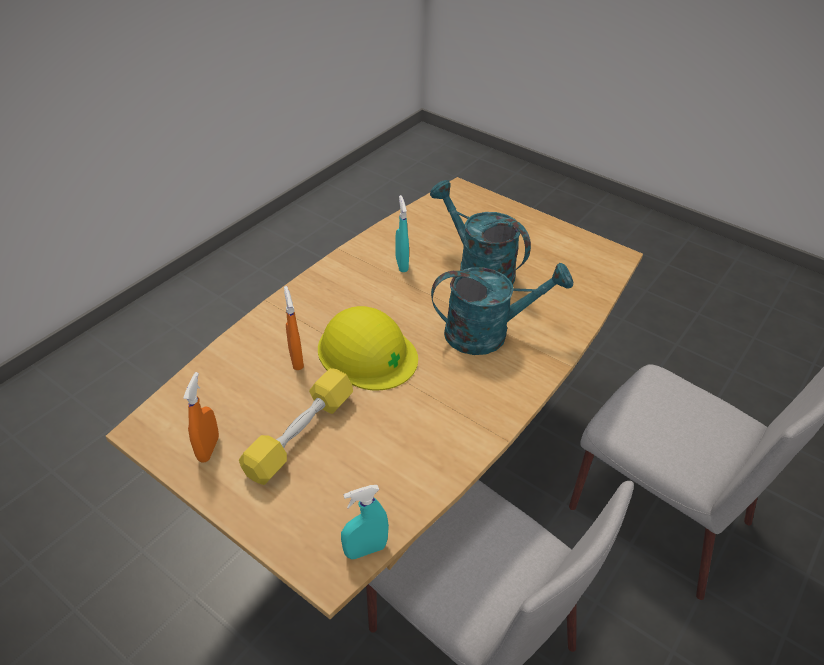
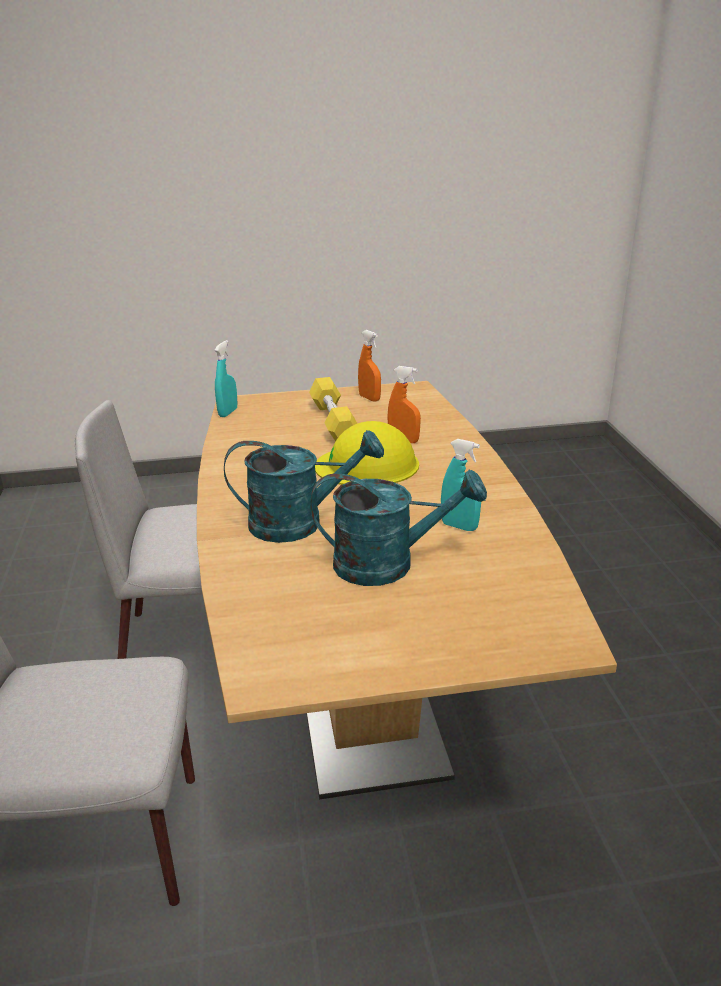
camera: 135 degrees right, 15 degrees down
(488, 333) = (299, 523): turquoise watering can -> turquoise watering can turned 135 degrees counterclockwise

